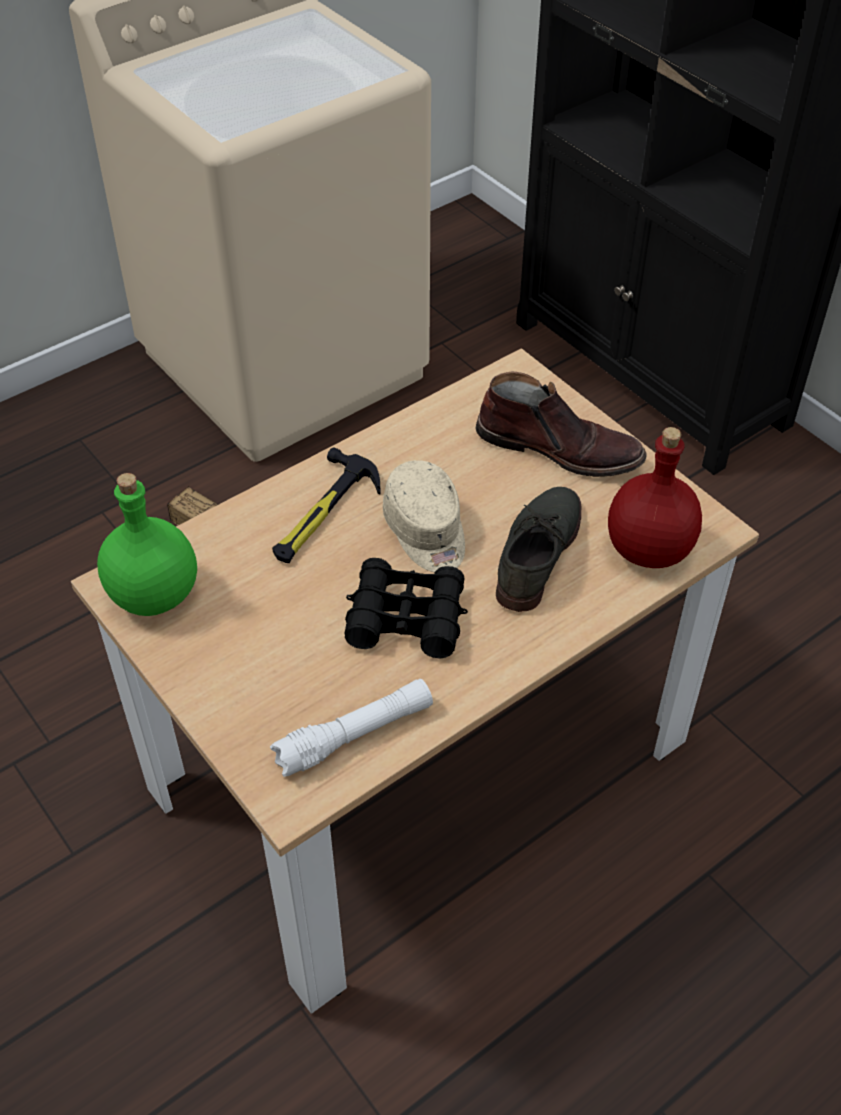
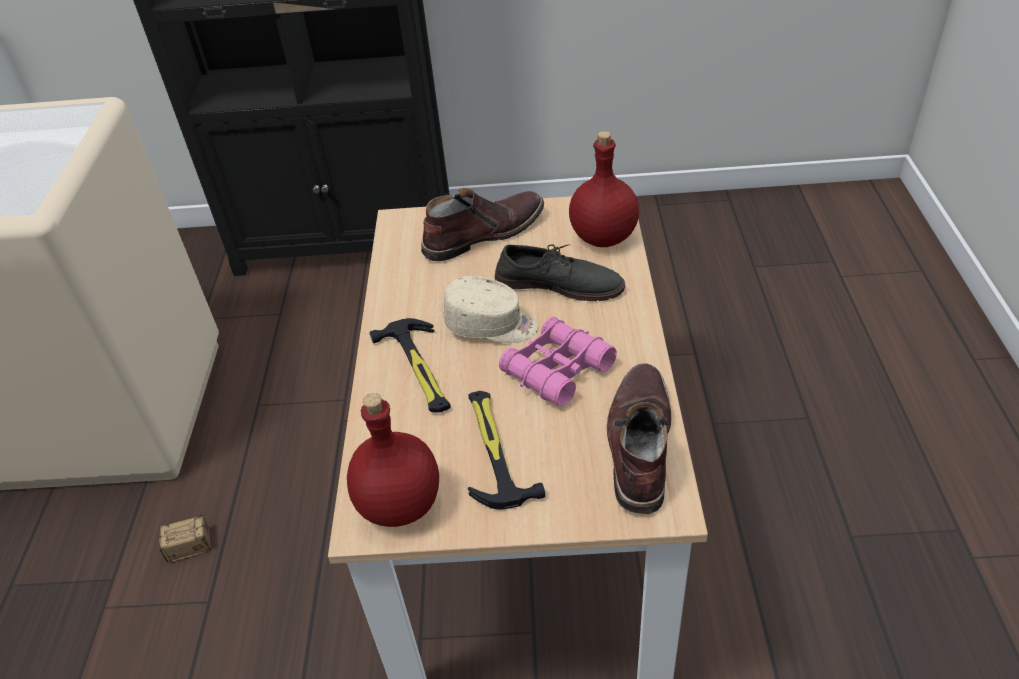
camera: 50 degrees left, 5 degrees down
(154, 593) = (398, 504): green bottle -> red bottle
(263, 625) = (493, 450): none -> hammer
(355, 736) = (638, 444): white flashlight -> brown boot
(406, 617) = (557, 370): black binoculars -> pink binoculars
(537, 552) = (559, 283): grey shoe -> grey shoe turned 135 degrees clockwise

